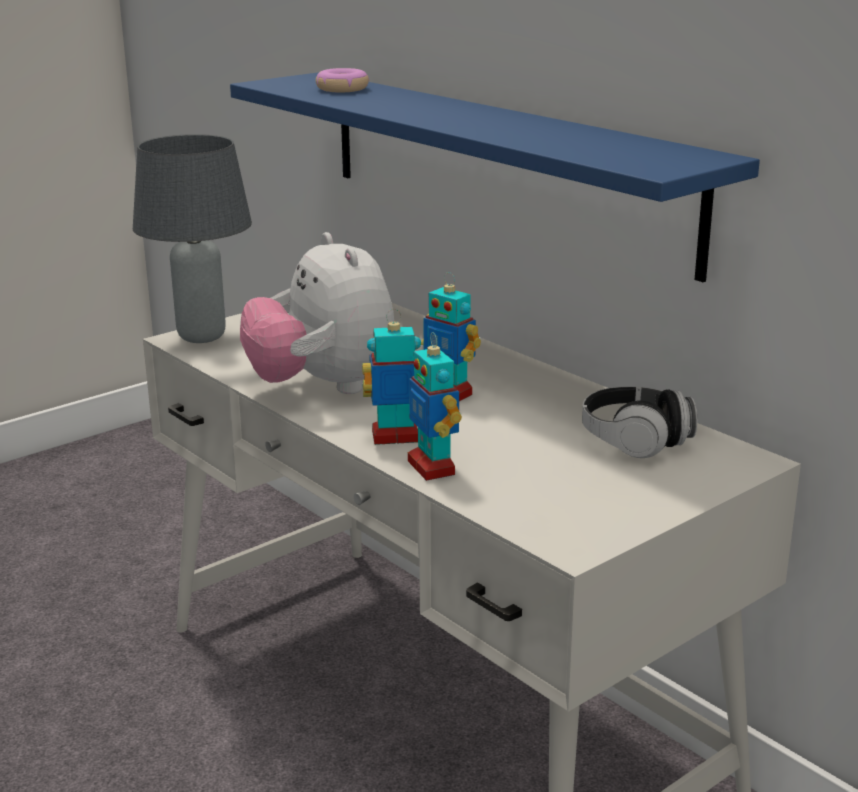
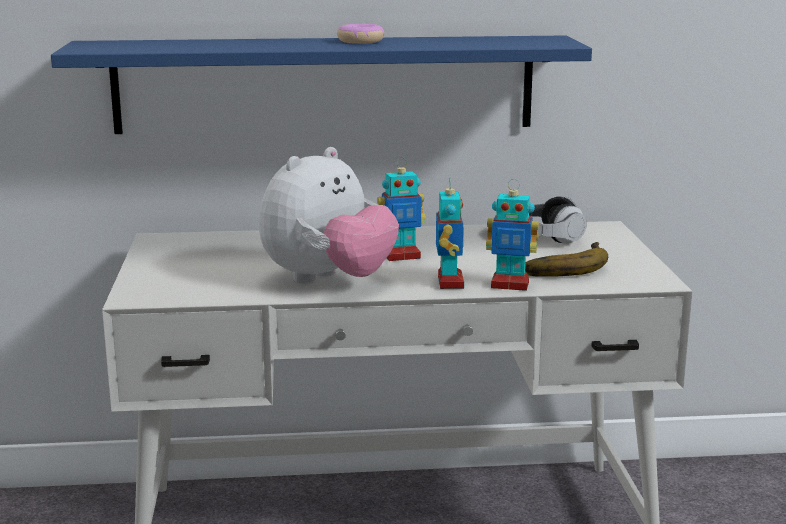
camera: 55 degrees left, 5 degrees down
(200, 336) = (144, 291): grey table lamp -> none
(323, 387) = (328, 281): plush toy -> plush toy turned 60 degrees counterclockwise
(342, 89) = (165, 44): donut -> donut (360, 41)
(395, 438) = (449, 283): toy robot -> toy robot turned 150 degrees clockwise
(542, 476) = (561, 266): none -> banana

